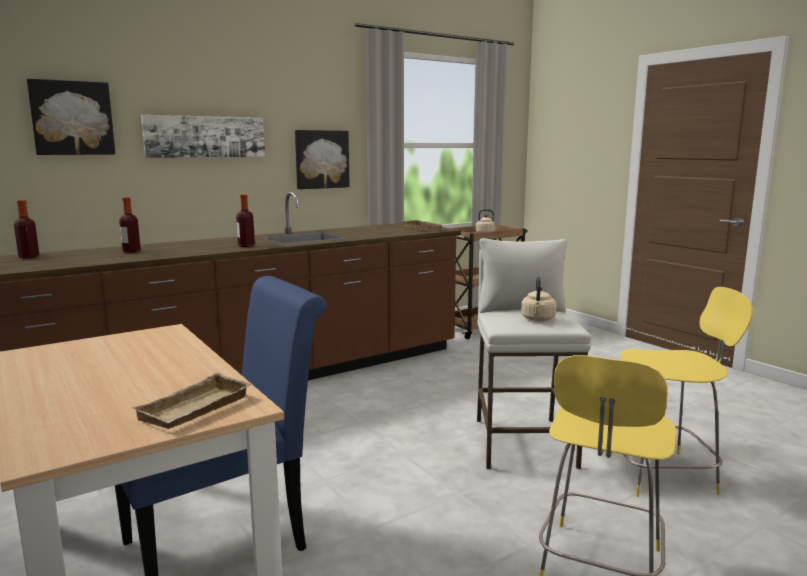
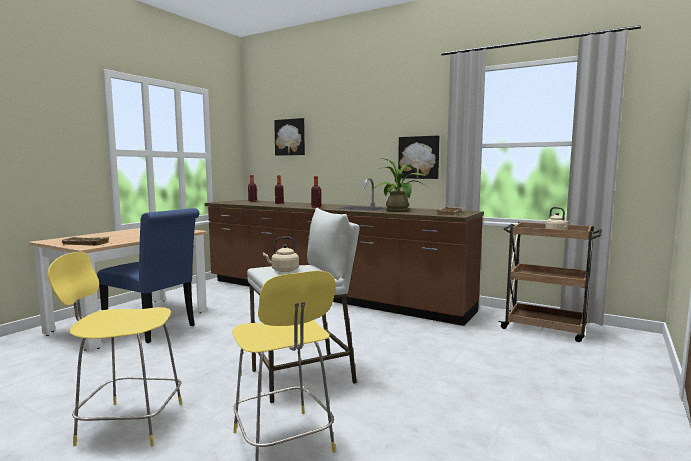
camera: 65 degrees right, 5 degrees down
(205, 136) = (346, 144): picture -> none
(370, 234) = (399, 211): none -> potted plant

